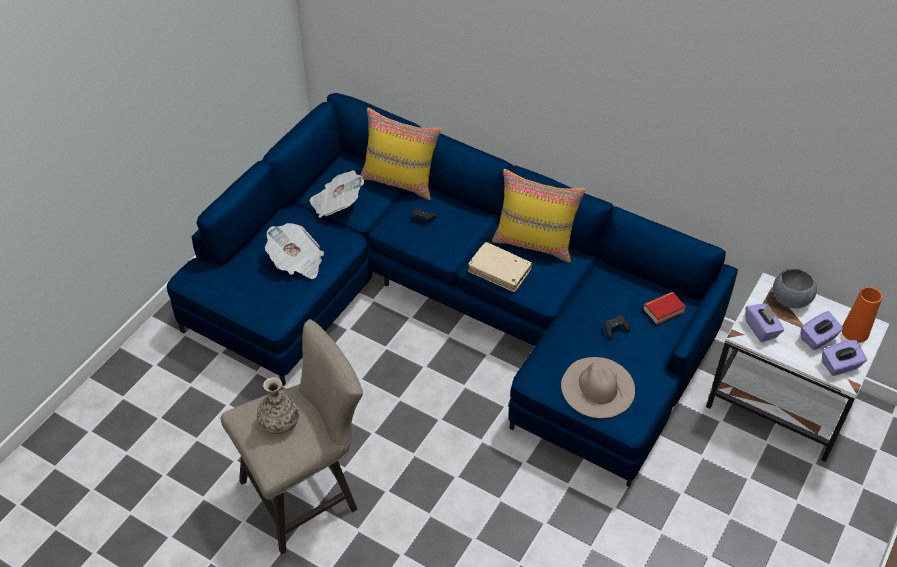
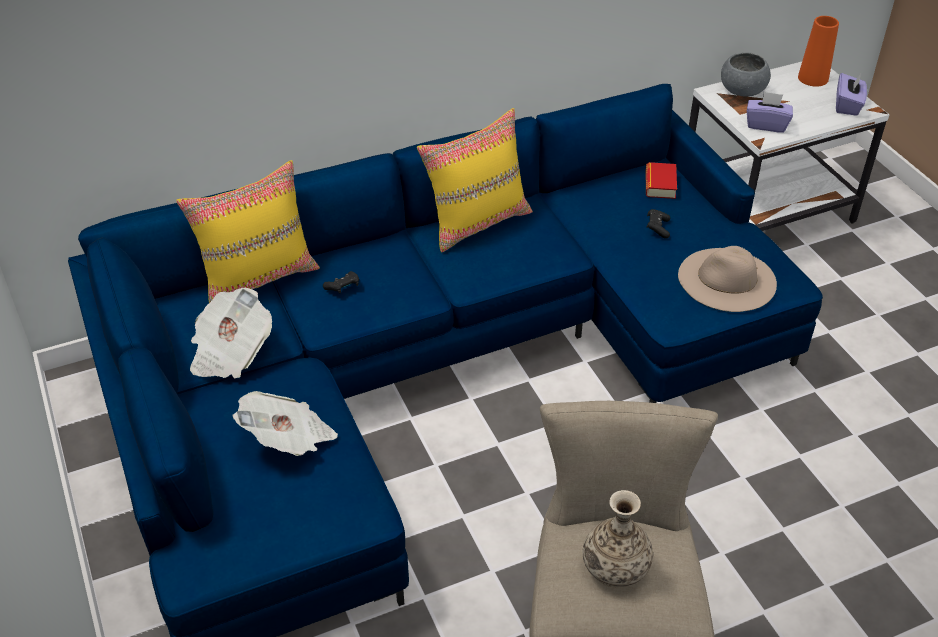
camera: 55 degrees left, 5 degrees down
(499, 271) = (492, 268): beige book -> none
(818, 339) = (805, 101): purple tissue box -> none

